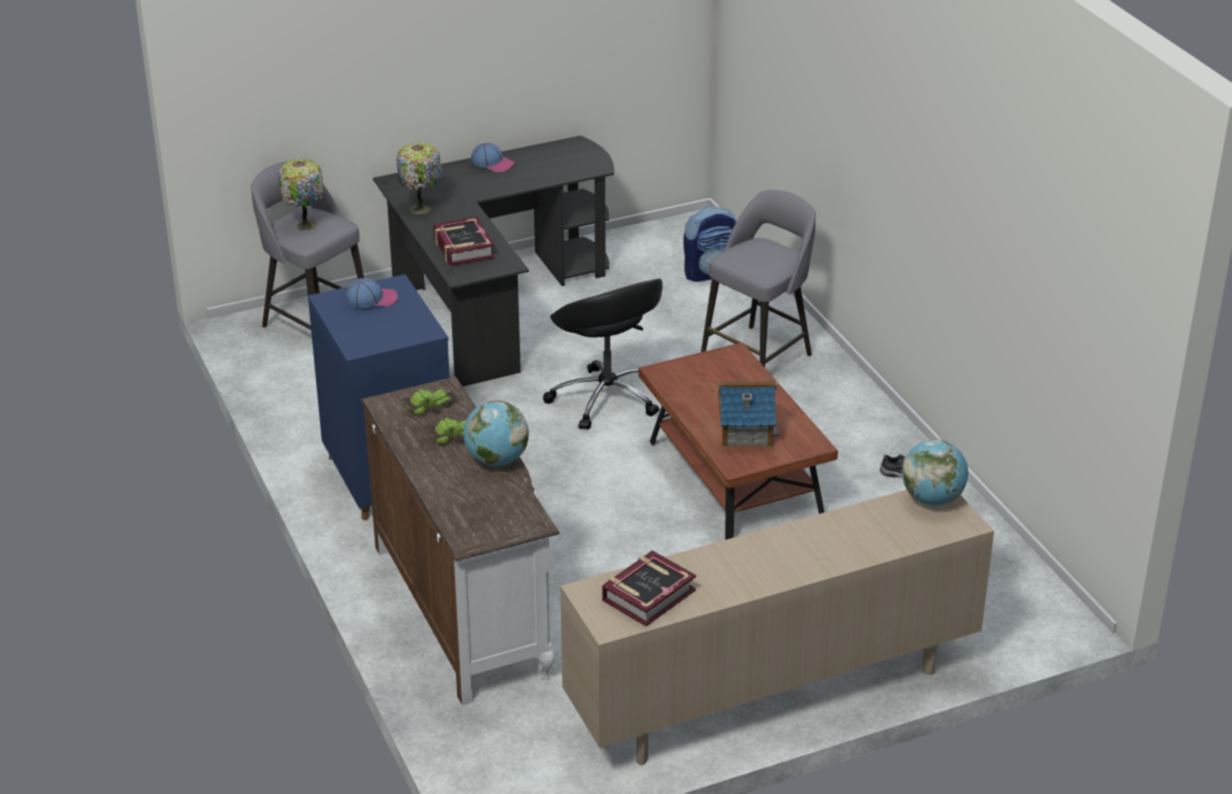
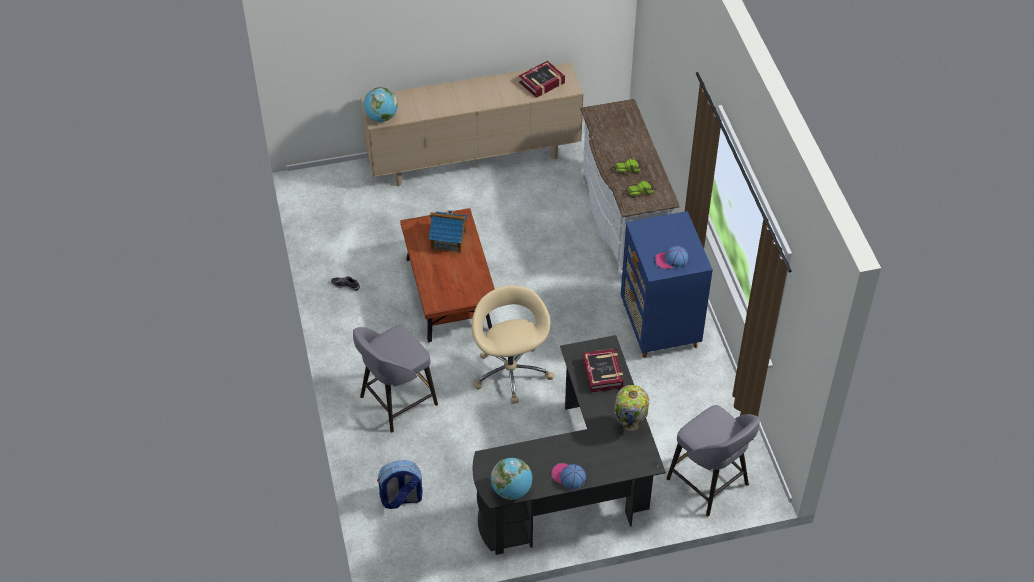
camera: 170 degrees left, 15 degrees up
(305, 224) = (717, 432): table lamp -> none
(496, 460) = (606, 150): globe -> globe (511, 490)
(607, 400) = (511, 373): black office chair -> beige office chair

